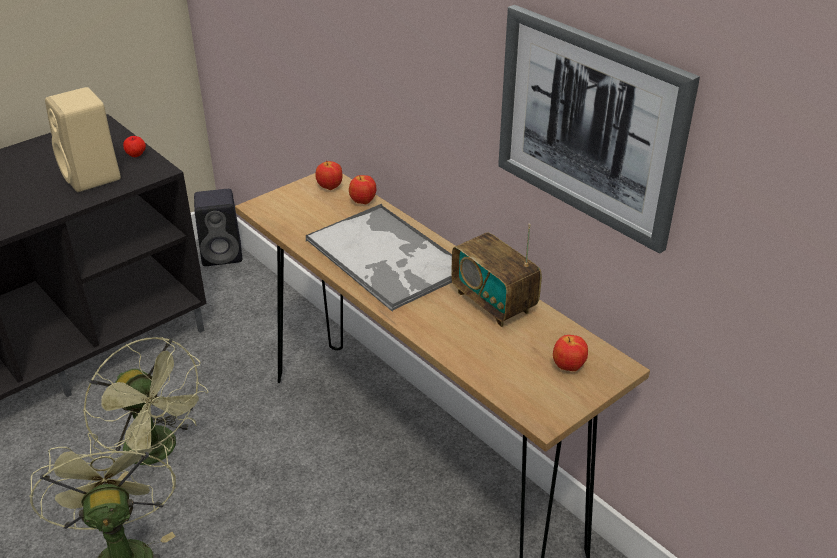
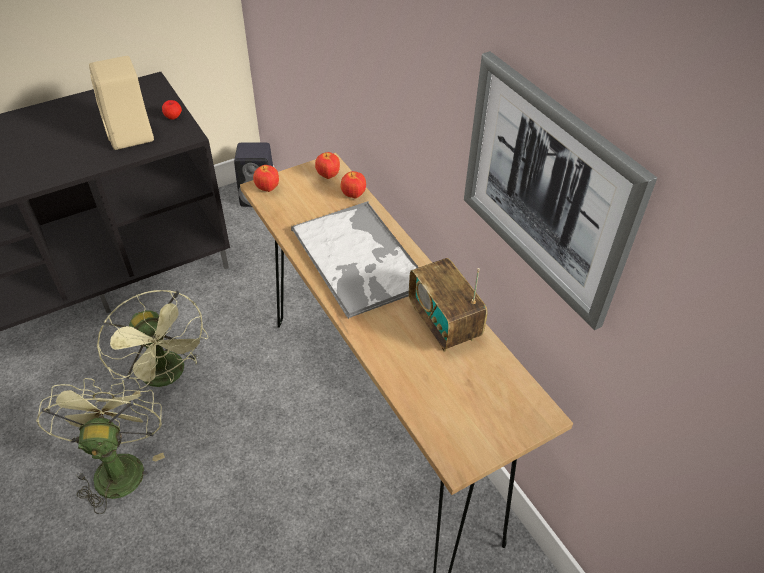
camera: 10 degrees right, 10 degrees up
(568, 367) = (495, 407): apple -> apple (267, 189)

